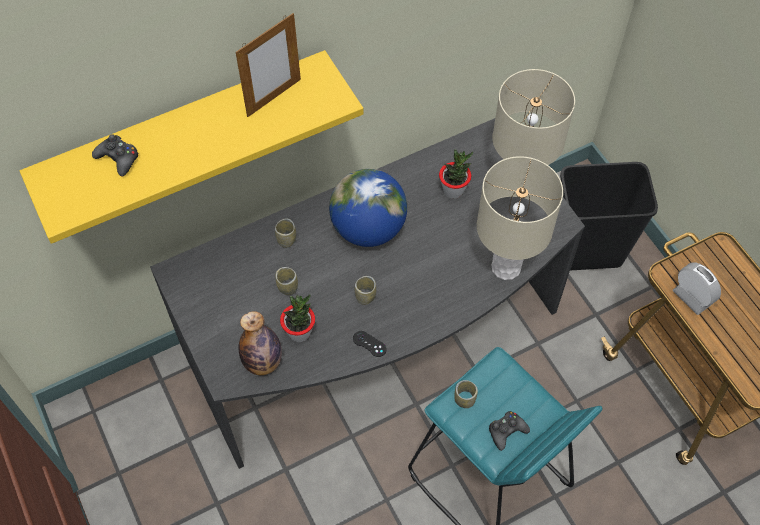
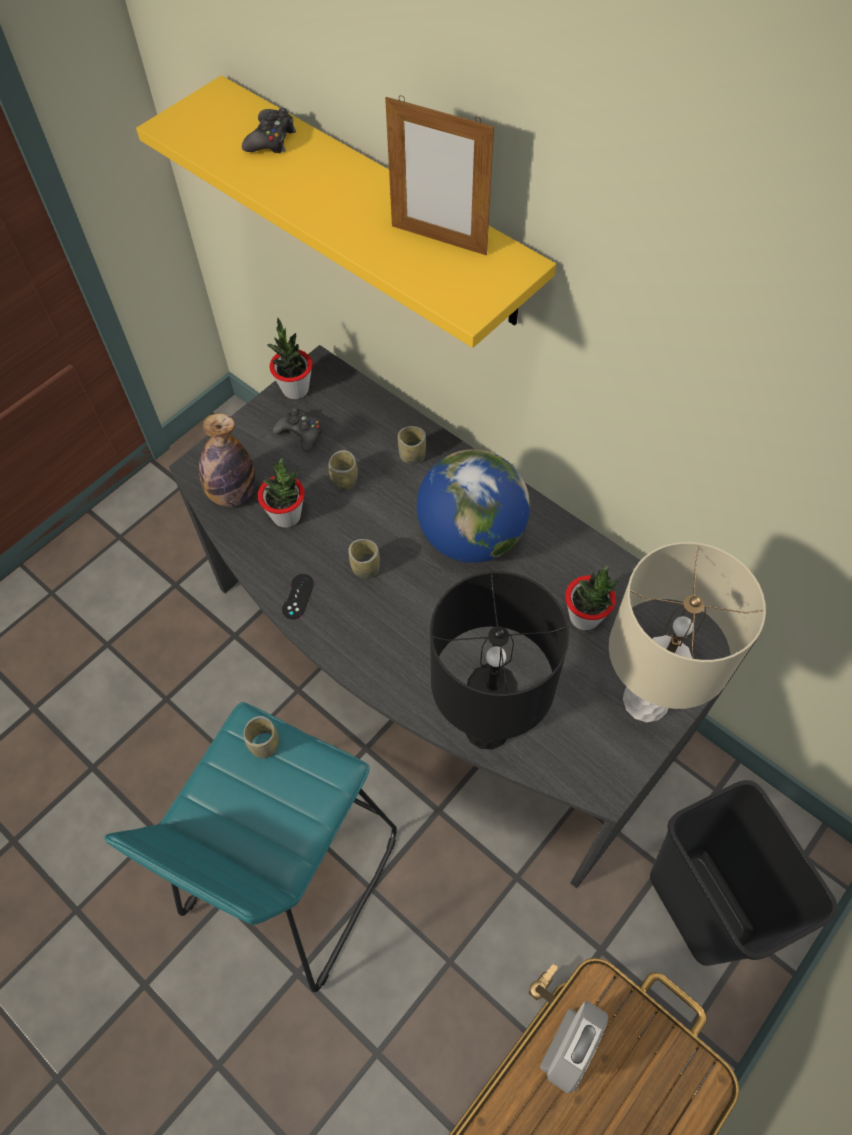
camera: 70 degrees right, 0 degrees up
(186, 294) = (295, 389): none -> potted plant
(506, 267) = (488, 727): beige table lamp -> black table lamp
(506, 431) = (233, 816): black game controller -> black game controller (300, 433)

